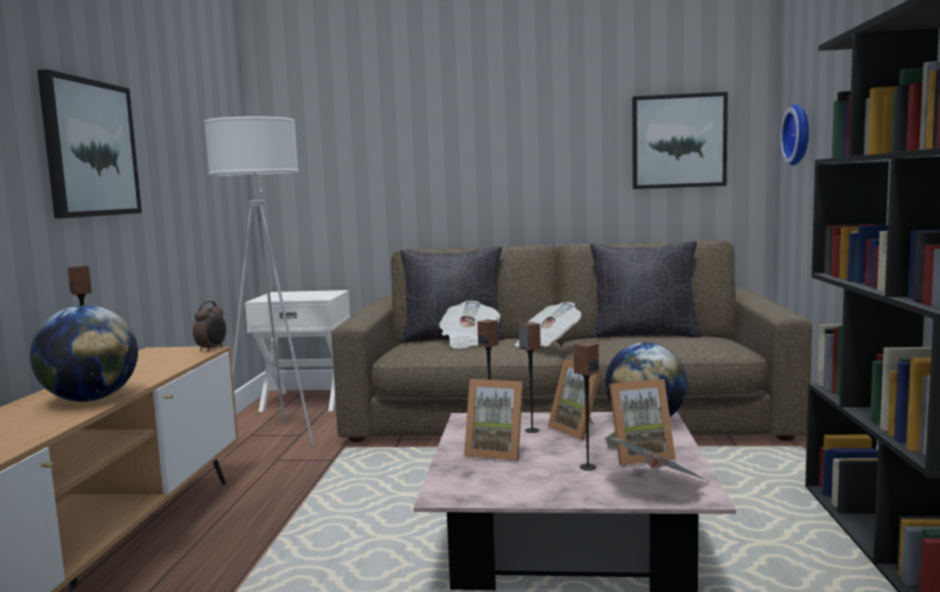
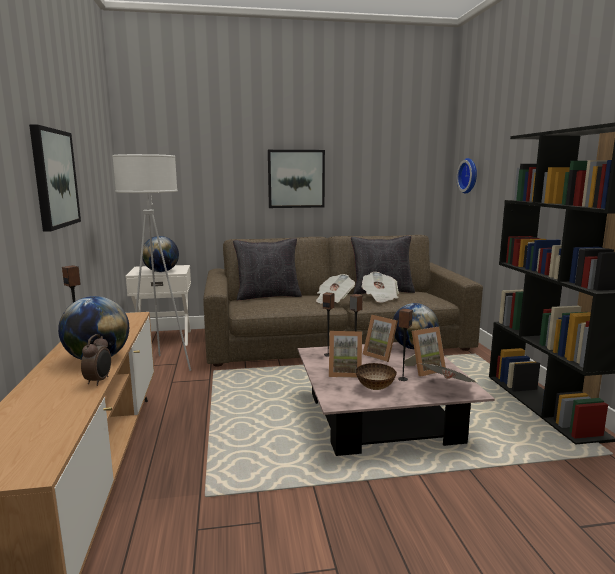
camera: 15 degrees left, 5 degrees up
(212, 349) = (140, 315): alarm clock -> alarm clock (99, 381)
(298, 297) = (161, 271): none -> globe
(469, 342) = (285, 300): newspaper -> newspaper (380, 297)
(528, 478) = (375, 388): none -> bowl
(678, 141) = (396, 174): picture -> picture (296, 179)

